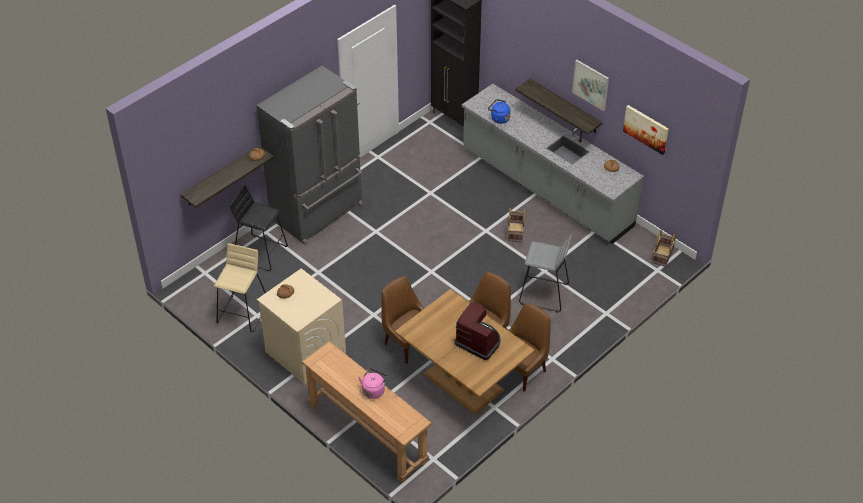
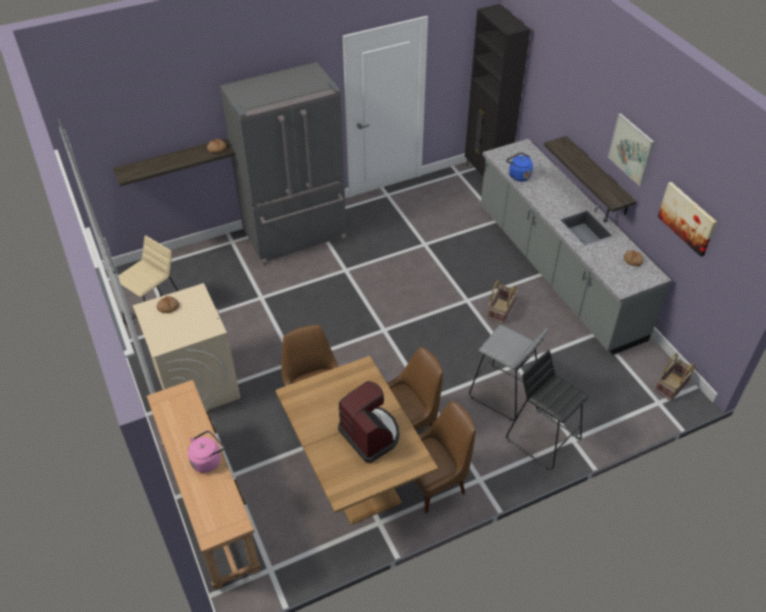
camera: 20 degrees right, 0 degrees up
(260, 252) = (214, 261): black stool -> black stool (543, 438)

